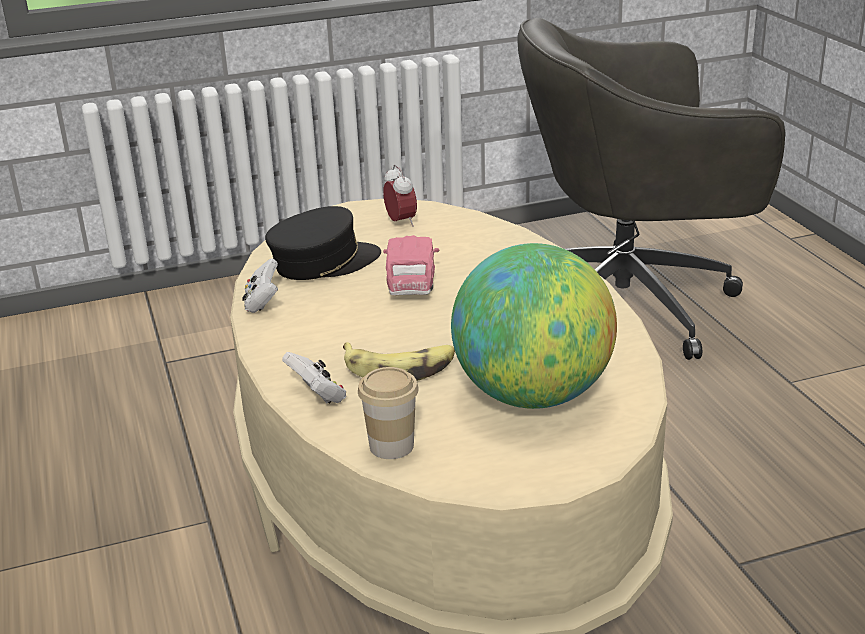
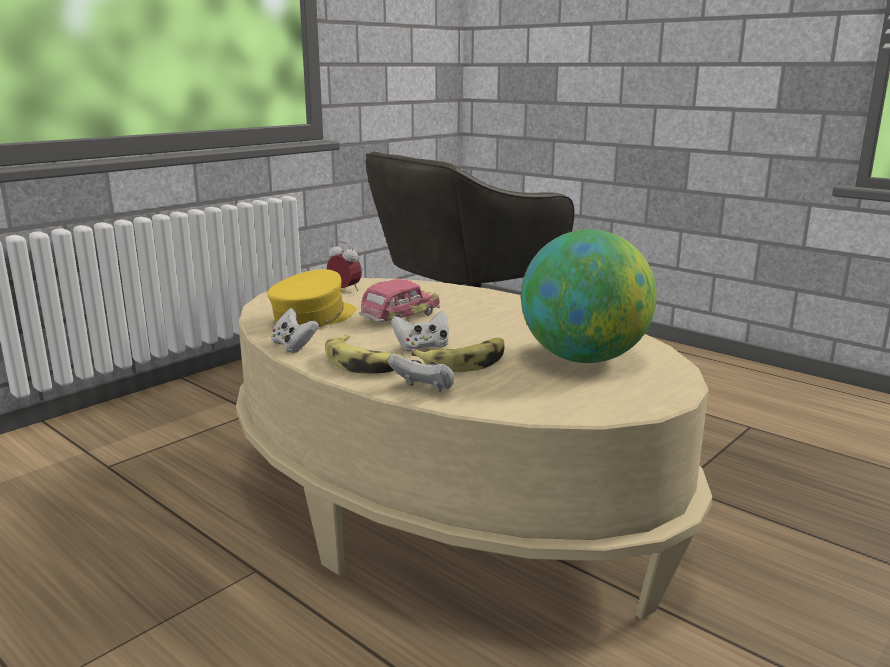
camera: 30 degrees left, 10 degrees down
(301, 345) = (364, 364): none -> banana
(324, 262) = (313, 318): black cap -> yellow cap
(383, 333) = (422, 347): none -> white game controller
(391, 446) = (527, 404): cup -> none
(411, 280) = (400, 317): toy car -> toy car turned 75 degrees clockwise

